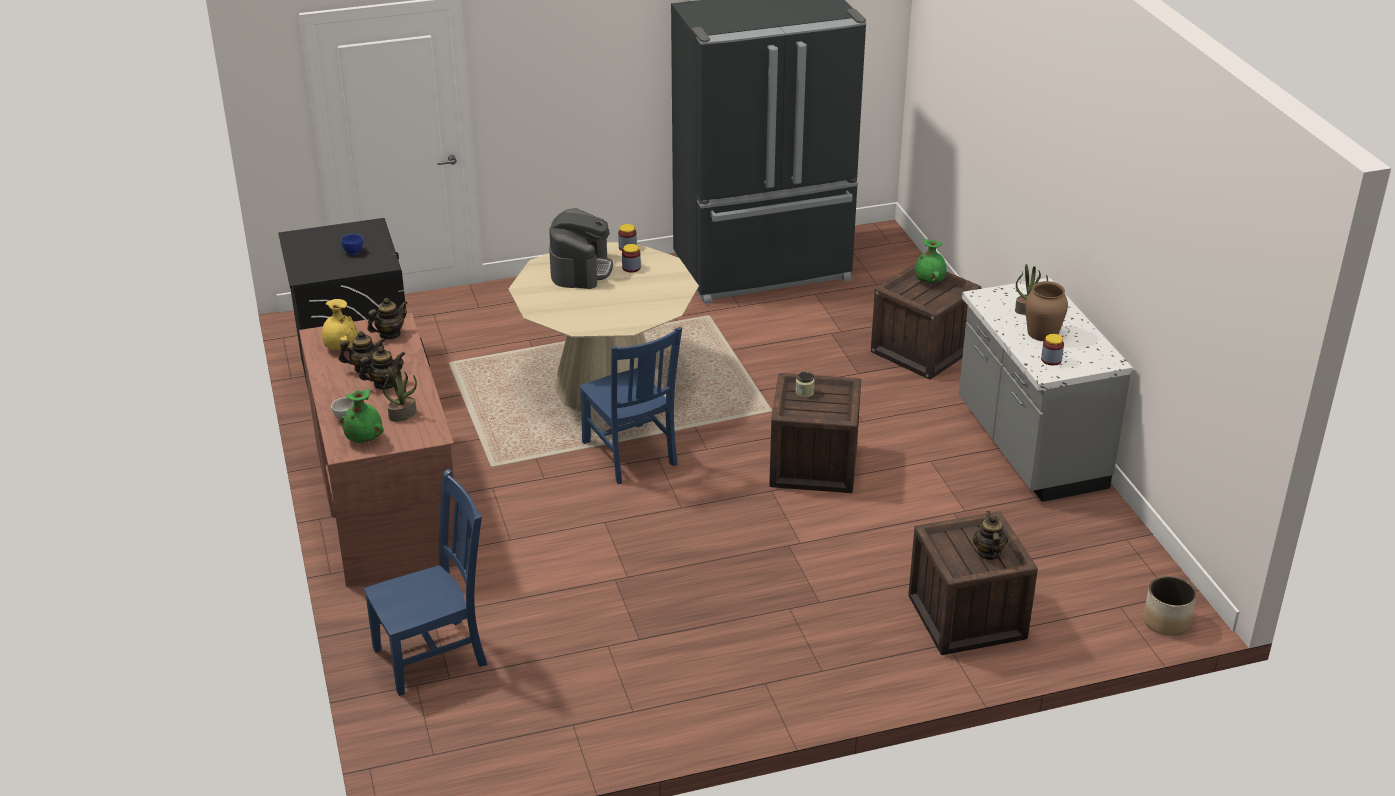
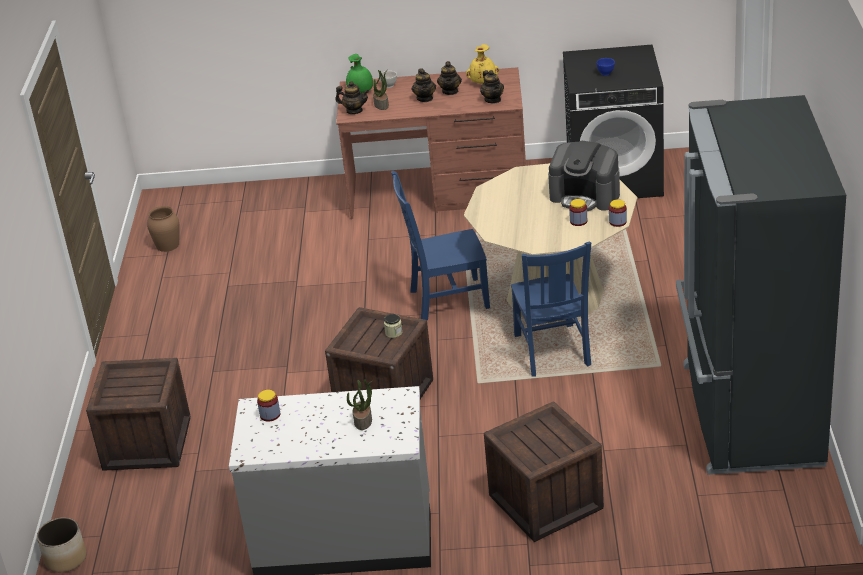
camera: 110 degrees right, 0 degrees up
(434, 655) = (265, 206): blue chair -> blue chair (552, 352)
(930, 281) = (559, 446): green vase -> none
(988, 553) = (124, 392): teapot -> teapot (354, 111)
(1043, 333) = (317, 421): brown vase -> brown vase (167, 245)

